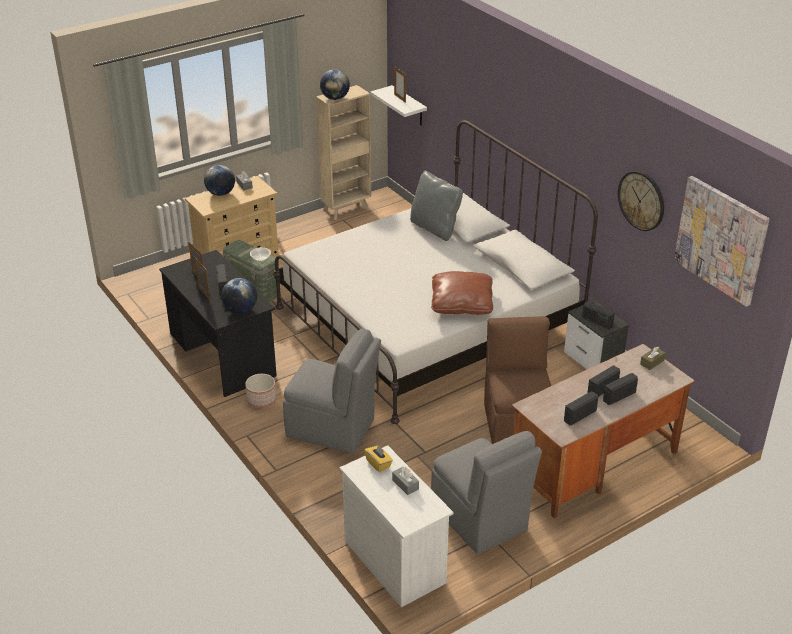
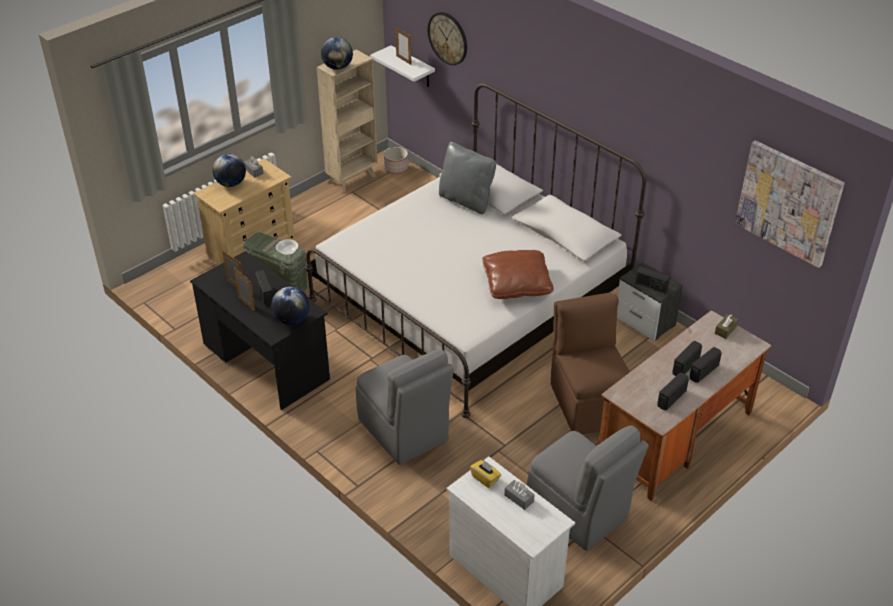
camera: 10 degrees left, 5 degrees up
(261, 400) = (321, 408): planter -> planter (395, 169)
(332, 428) = (404, 431): grey chair -> grey chair turned 45 degrees clockwise
(641, 200) = (696, 164): wall clock -> wall clock (448, 38)

